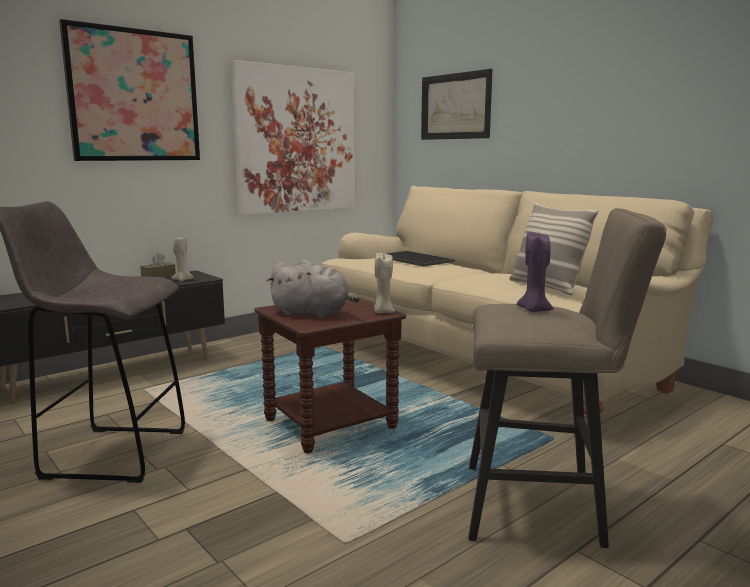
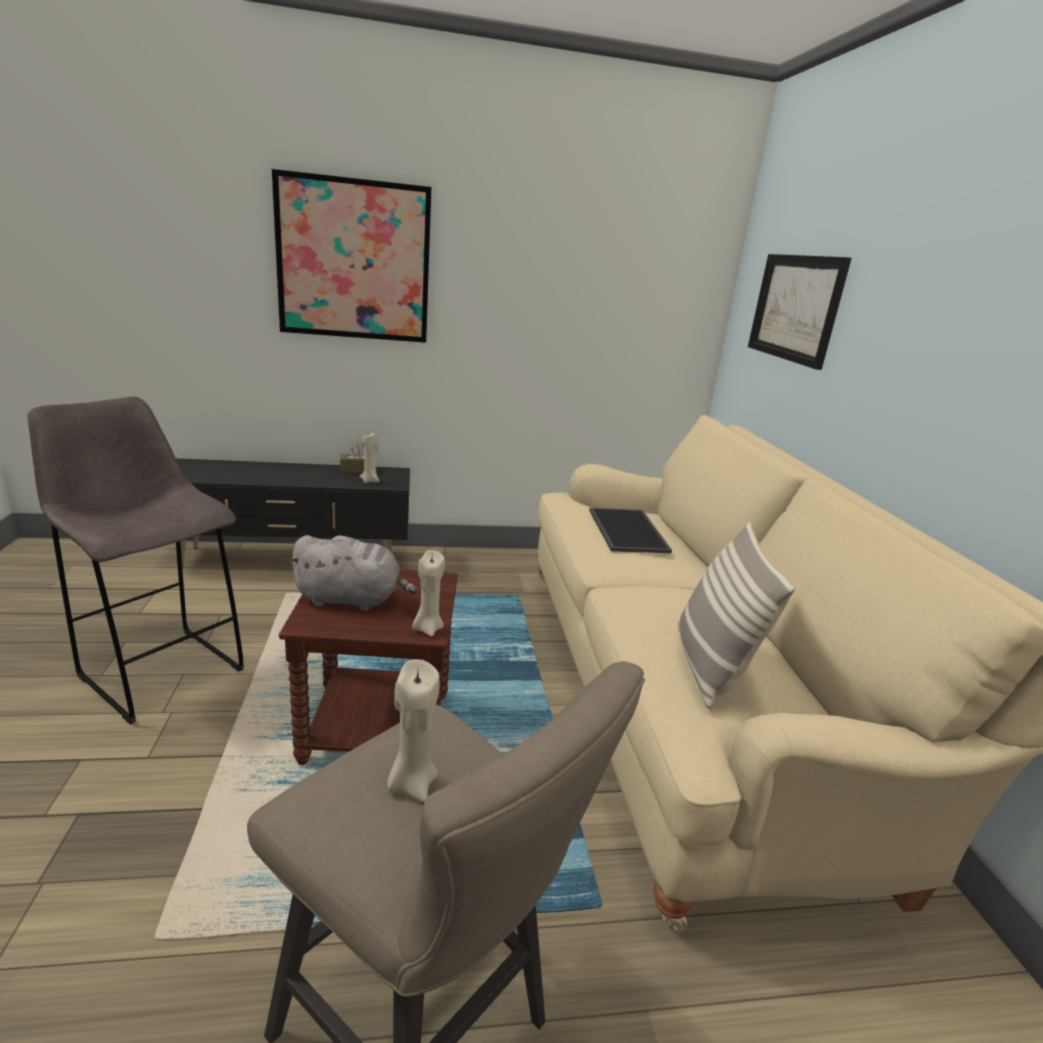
camera: 30 degrees right, 10 degrees up
(296, 140) = (566, 327): picture -> none
(313, 313) = (352, 599): grey plush toy -> grey plush toy turned 45 degrees counterclockwise
(534, 310) = (411, 783): purple candle -> beige candle

